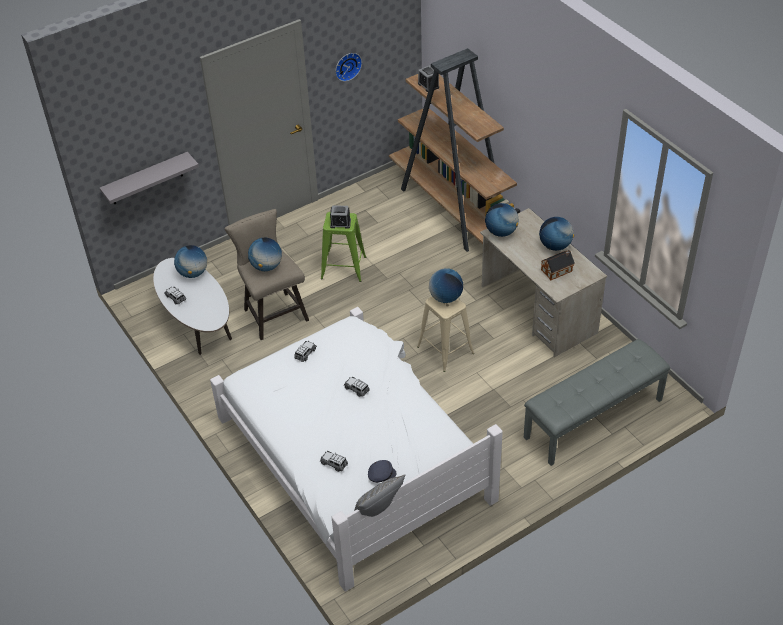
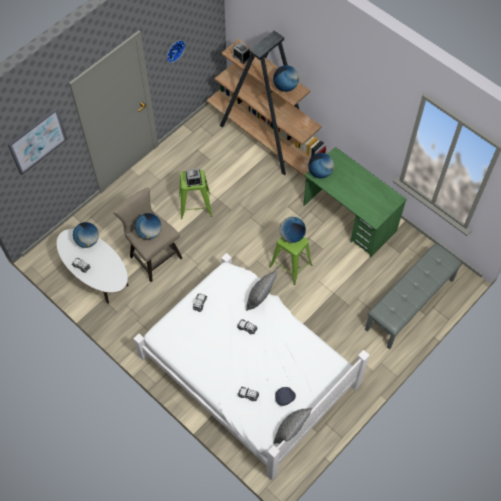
camera: 15 degrees left, 15 degrees up
(146, 179) = (38, 179): grey shelf -> none
(150, 123) = (37, 141): none -> picture
(385, 359) = (260, 298): none -> grey pillow
(445, 350) = (291, 266): beige stool -> green stool
(538, 310) = (349, 218): beige desk -> green desk
(555, 246) = (363, 178): globe -> globe (285, 87)
(557, 270) = (370, 200): toy house -> none

